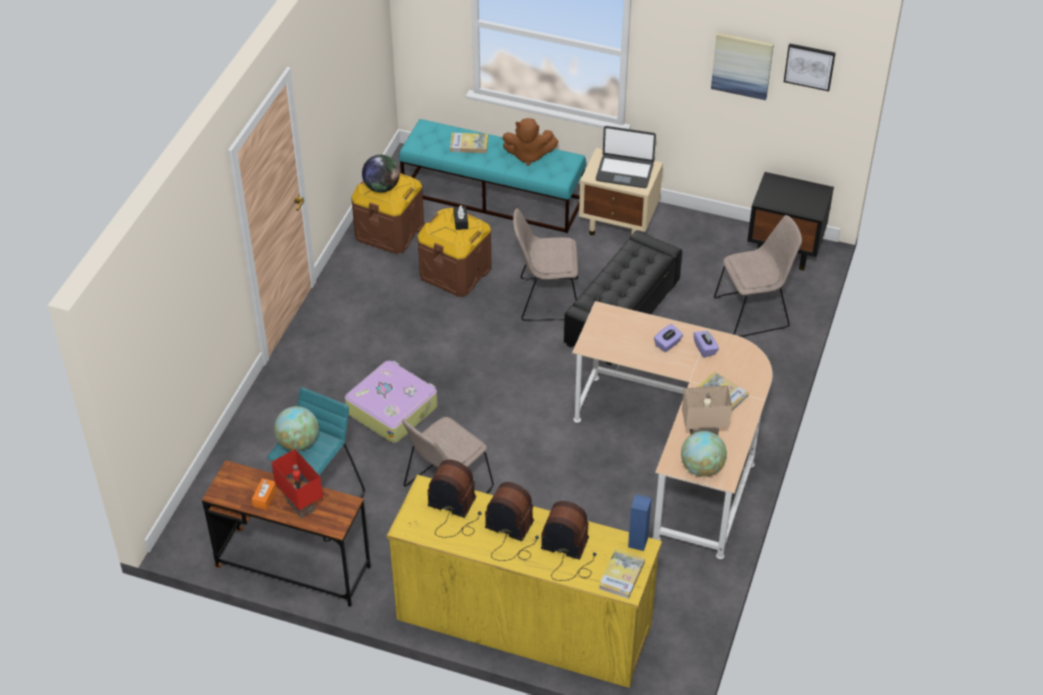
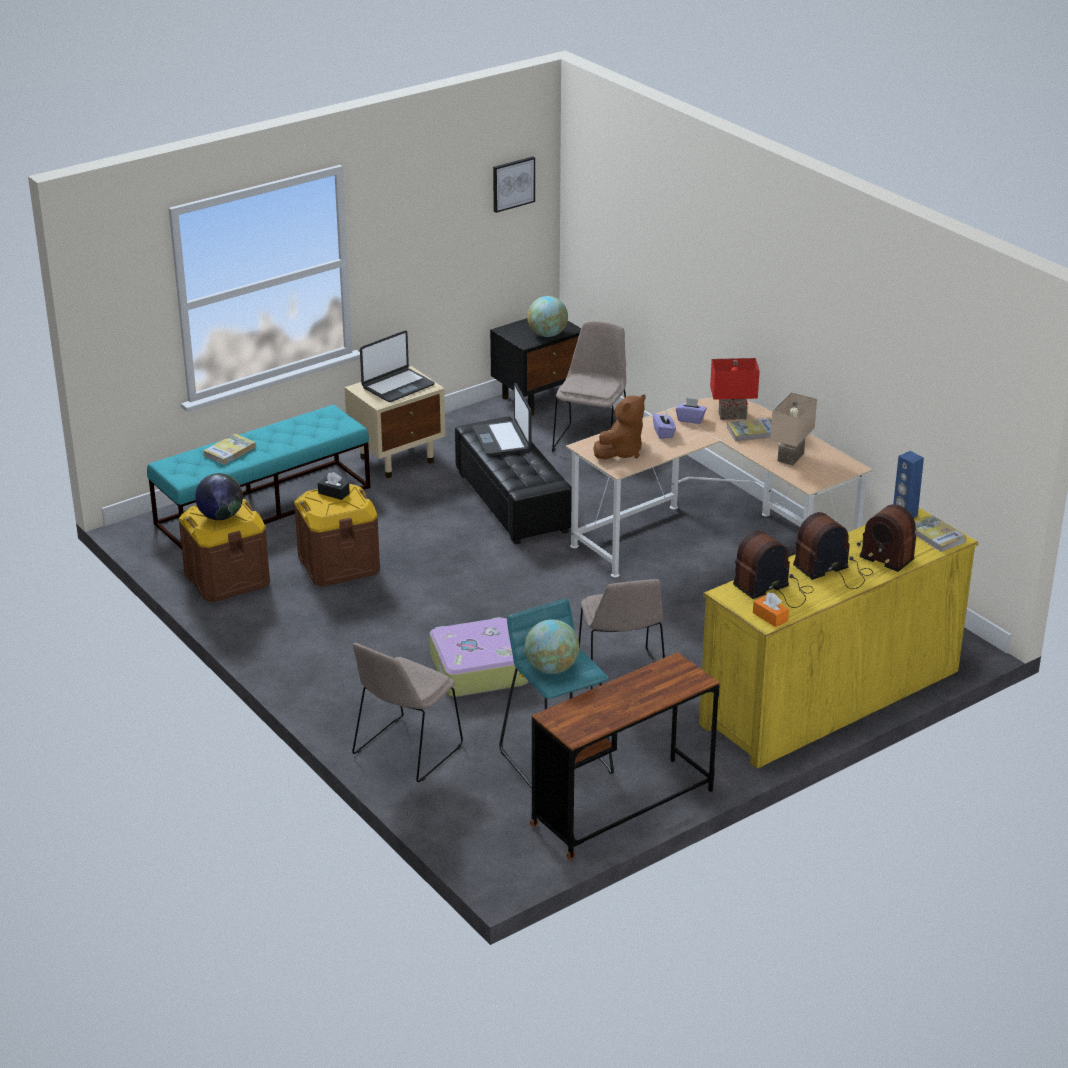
camera: 55 degrees left, 15 degrees down
(265, 497) = (613, 708): orange tissue box -> orange tissue box (770, 617)
(302, 505) = (649, 689): red table lamp -> red table lamp (732, 415)
(528, 155) = (292, 429): brown plush toy -> brown plush toy (621, 452)
(546, 299) = (442, 531): beige chair -> beige chair (405, 752)
(568, 554) = (885, 551): radio -> radio turned 105 degrees counterclockwise
(641, 263) = (502, 439): none -> laptop
(701, 468) = (828, 472): globe -> globe (547, 335)
(742, 65) = (455, 215): picture -> none

